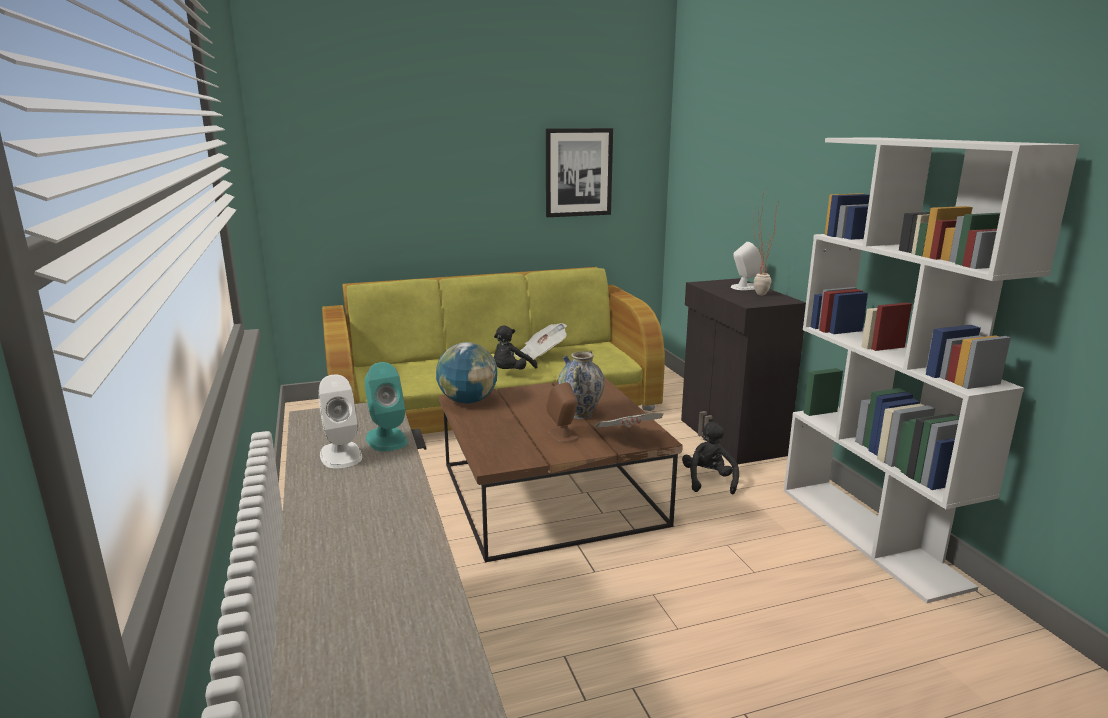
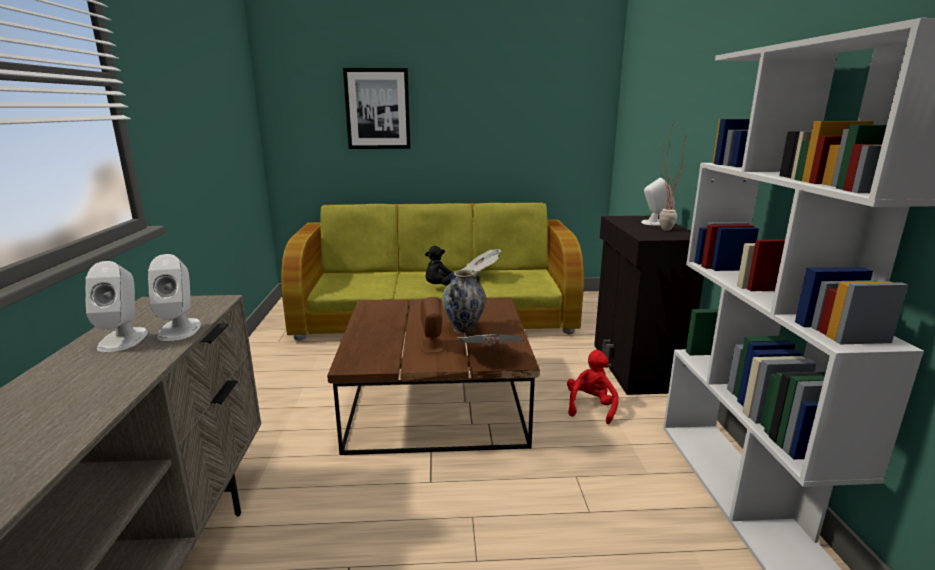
camera: 15 degrees right, 0 degrees up
(386, 439) = (180, 329): turquoise speaker -> white speaker
(468, 401) = (376, 307): globe -> none
(578, 172) = (530, 118): picture -> picture (377, 109)
(708, 480) = (591, 407): black plush toy -> red plush toy

